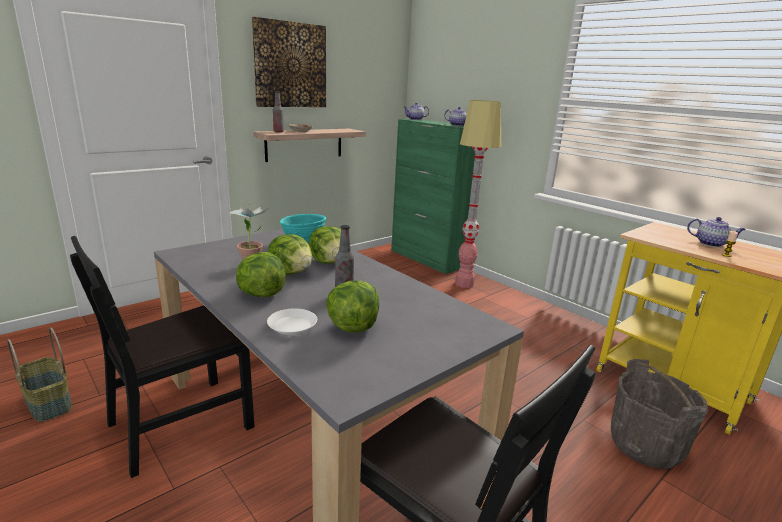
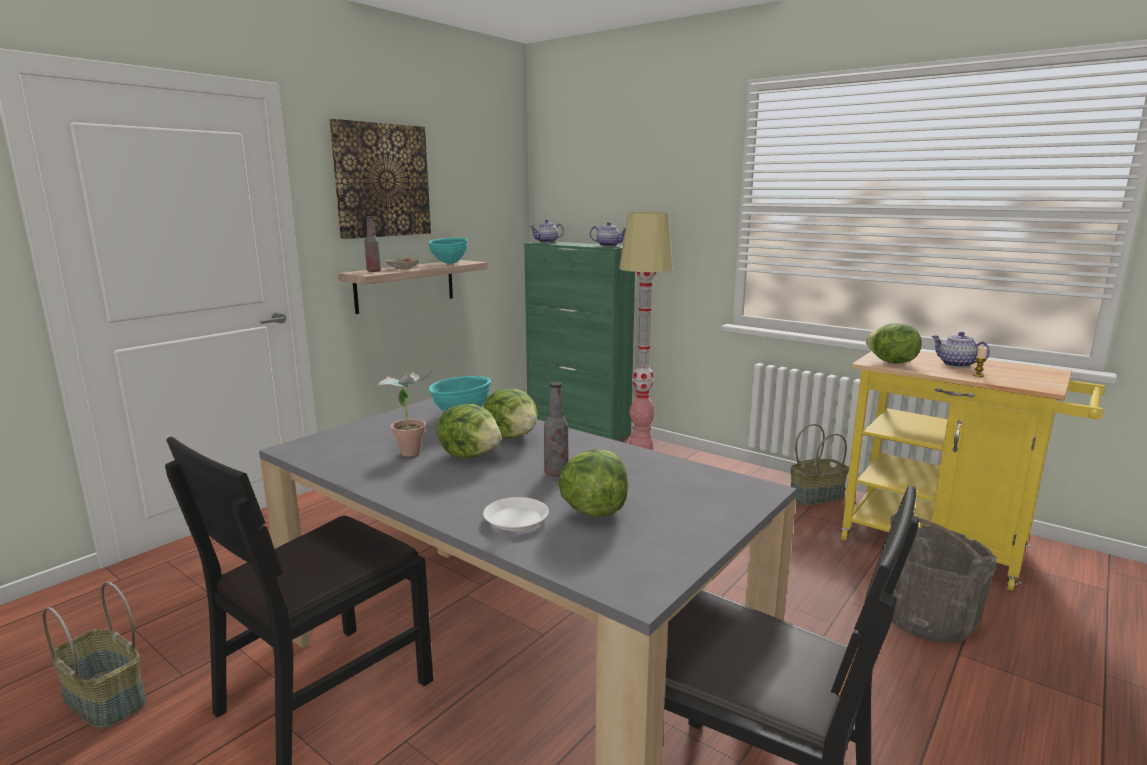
camera: 10 degrees left, 5 degrees down
(261, 294) = (449, 487): lettuce -> lettuce (891, 362)
(337, 130) = (449, 263): none -> turquoise bowl
(589, 334) = (816, 496): none -> basket
(711, 244) = (955, 364): teapot -> teapot turned 150 degrees counterclockwise

